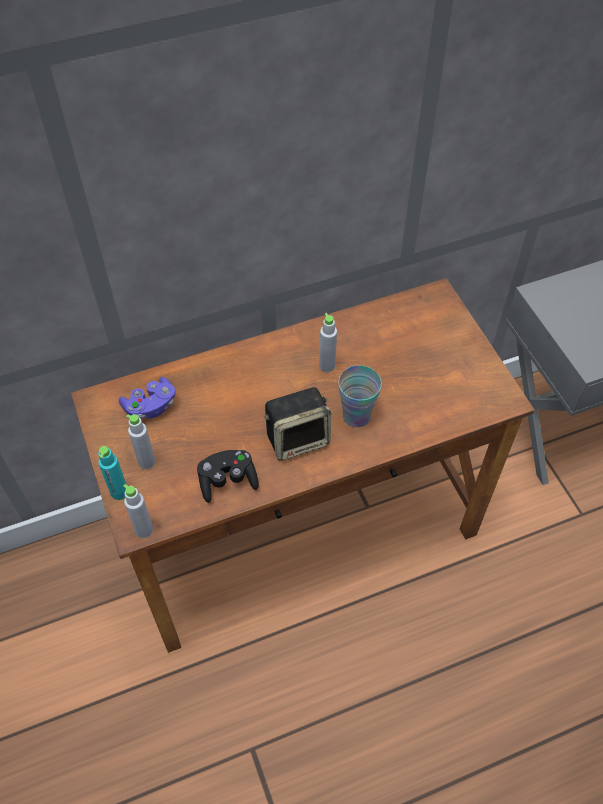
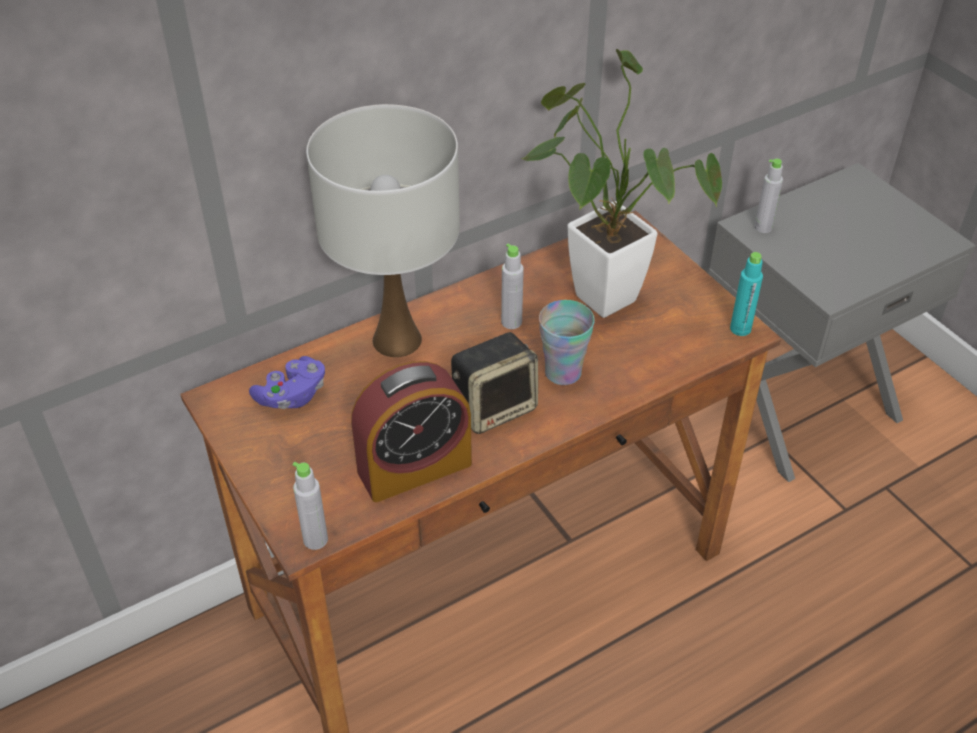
camera: 10 degrees left, 10 degrees down
(119, 492) = (272, 500): turquoise bottle -> turquoise bottle (740, 329)
(146, 461) = (301, 460): grey bottle -> grey bottle (763, 227)
(228, 481) = (414, 467): black game controller -> alarm clock
(238, 369) = (398, 339): none -> white table lamp
(399, 347) = (597, 291): none -> potted plant

